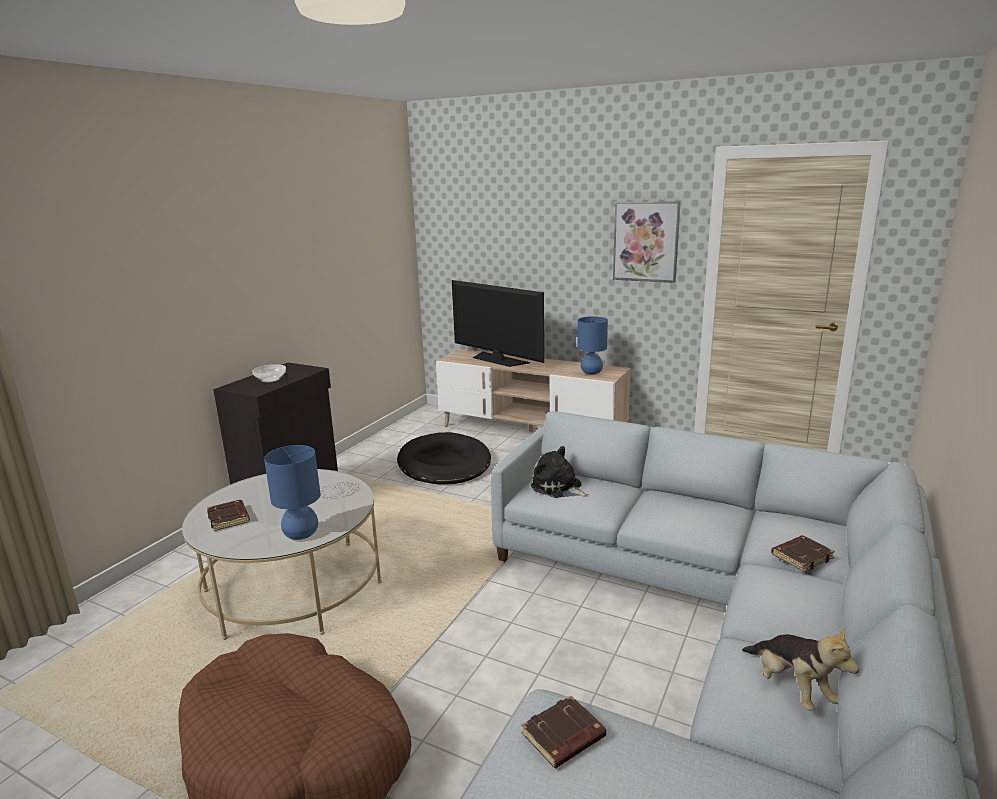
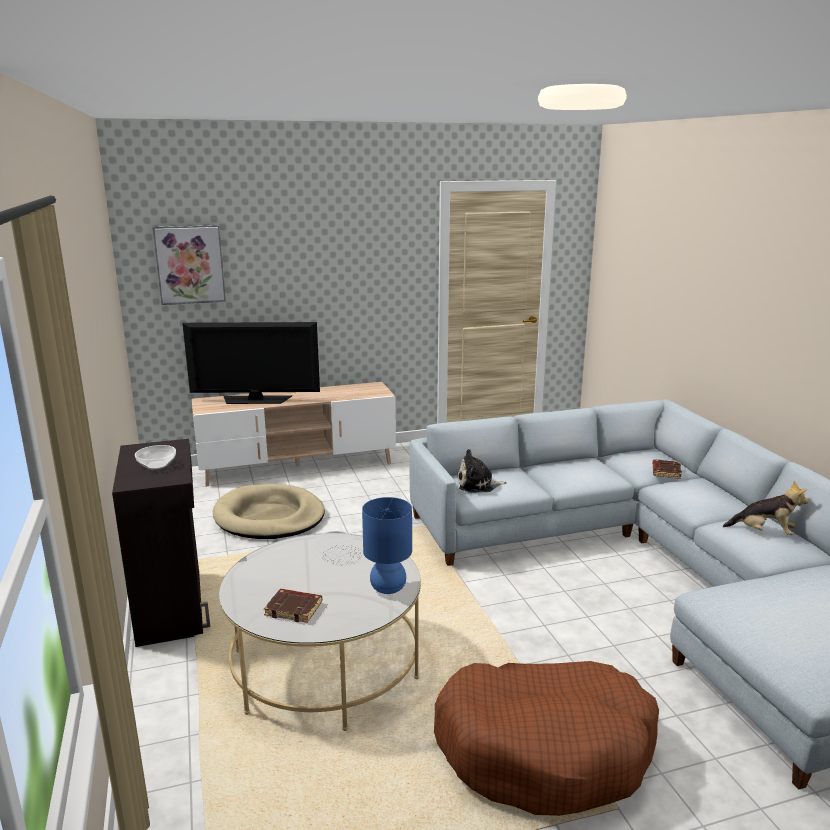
camera: 45 degrees left, 0 degrees up
(444, 464) = (269, 517): black dog bed -> beige dog bed
(563, 737) = (738, 603): brown book -> none
(591, 372) = (361, 392): blue table lamp -> none
(646, 241) = (387, 265): picture -> picture (190, 264)

